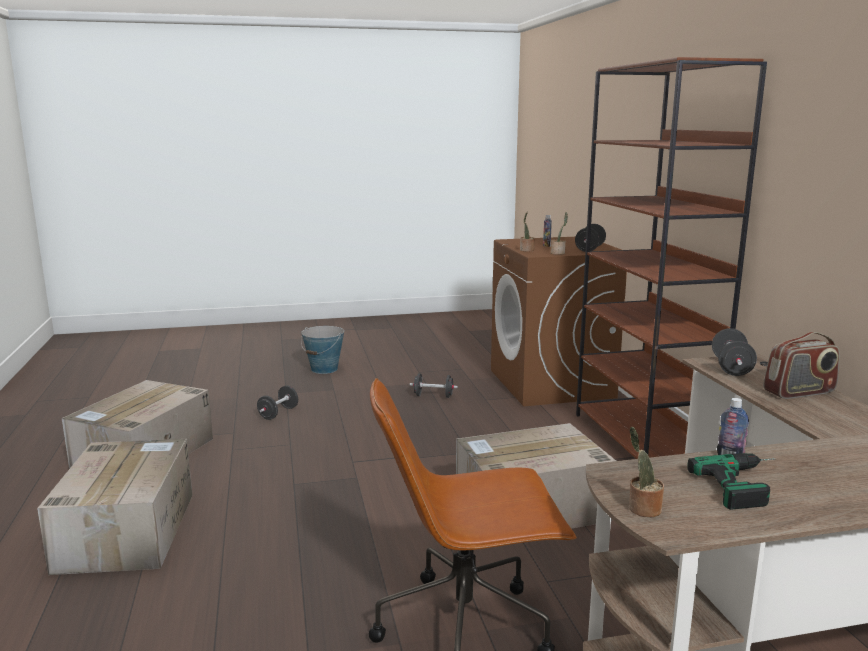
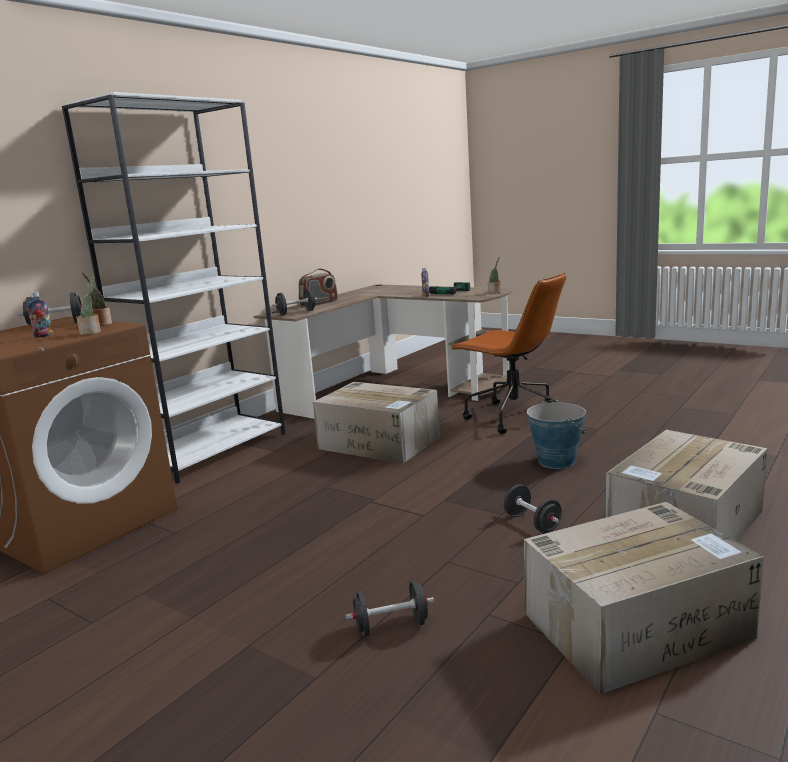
camera: 130 degrees left, 0 degrees up
(324, 369) = (147, 728): bucket -> bucket (556, 461)
(433, 396) = (194, 563): black dumbbell -> black dumbbell (532, 523)
(642, 440) = (212, 450): brown bookcase -> white bookcase
(799, 392) = (319, 303): radio -> radio turned 105 degrees clockwise

